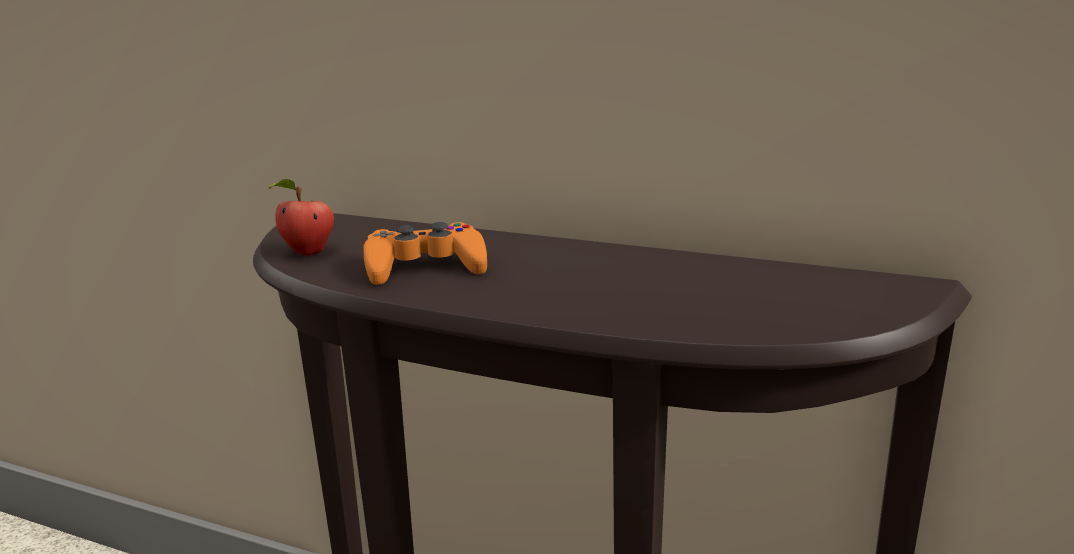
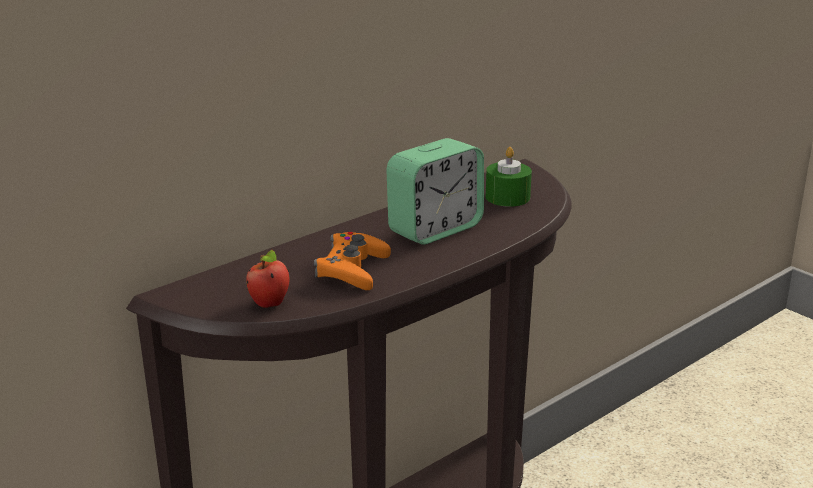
camera: 65 degrees left, 5 degrees up
(595, 279) = (435, 229): none -> alarm clock
(778, 297) = (507, 197): none -> green candle

